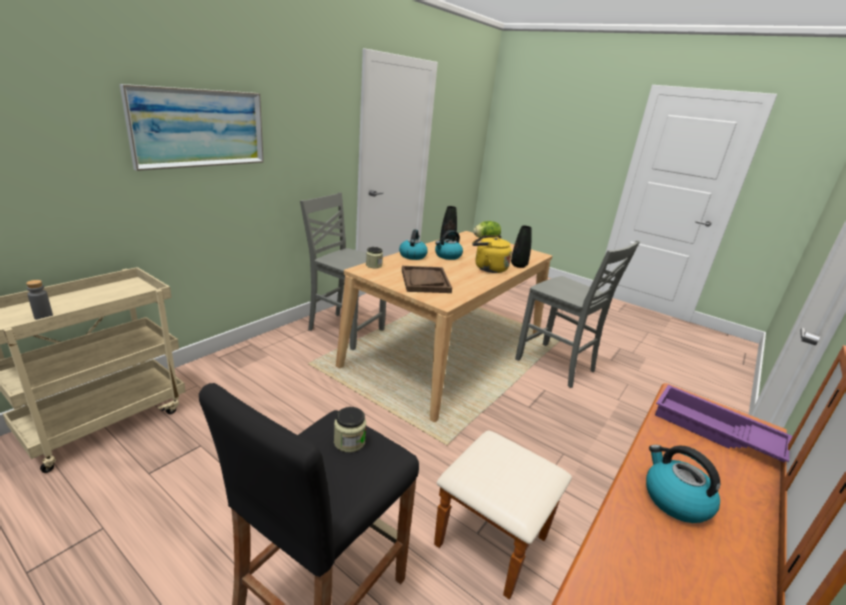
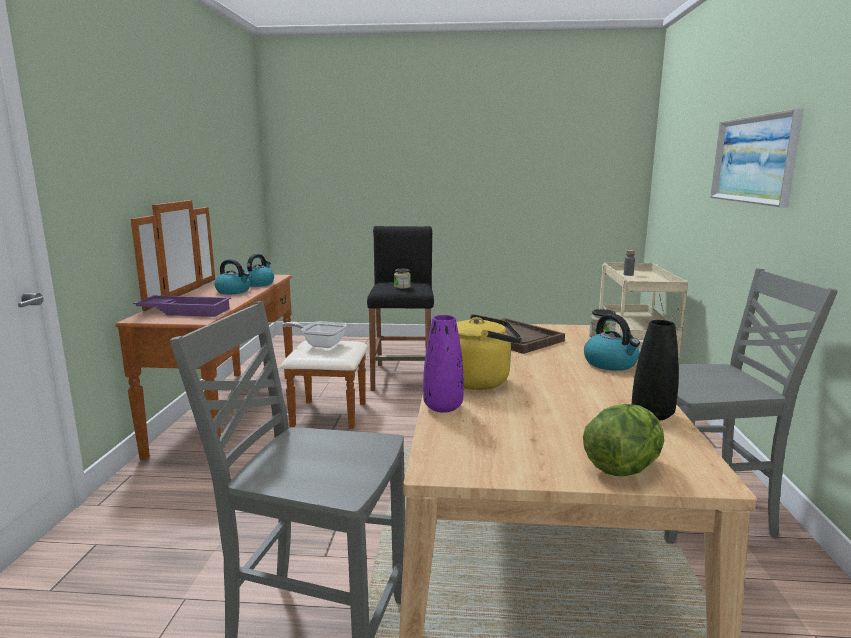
camera: 150 degrees right, 10 degrees down
(447, 256) = (575, 381): kettle -> kettle (258, 284)
(513, 479) = (320, 344): none -> frying pan
(518, 265) = (443, 407): black vase -> purple vase

